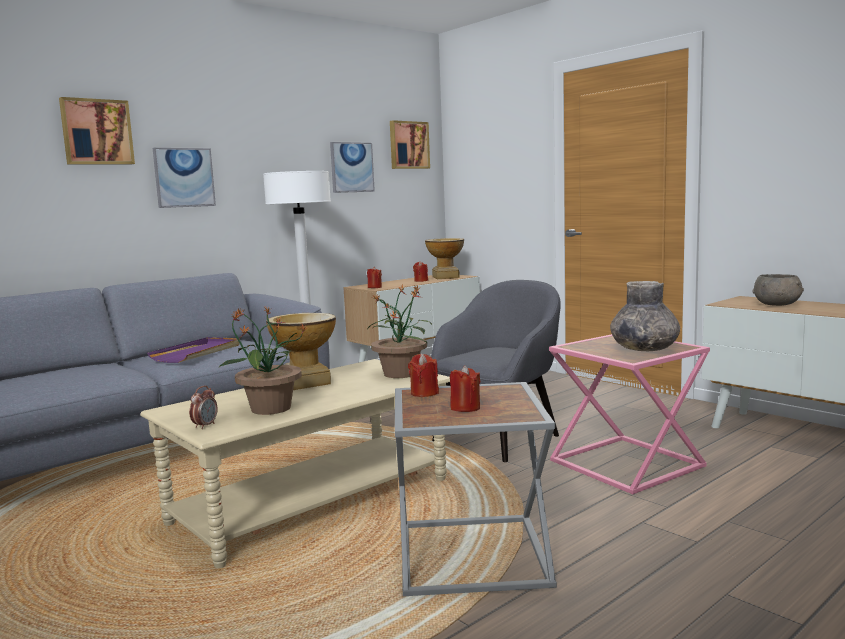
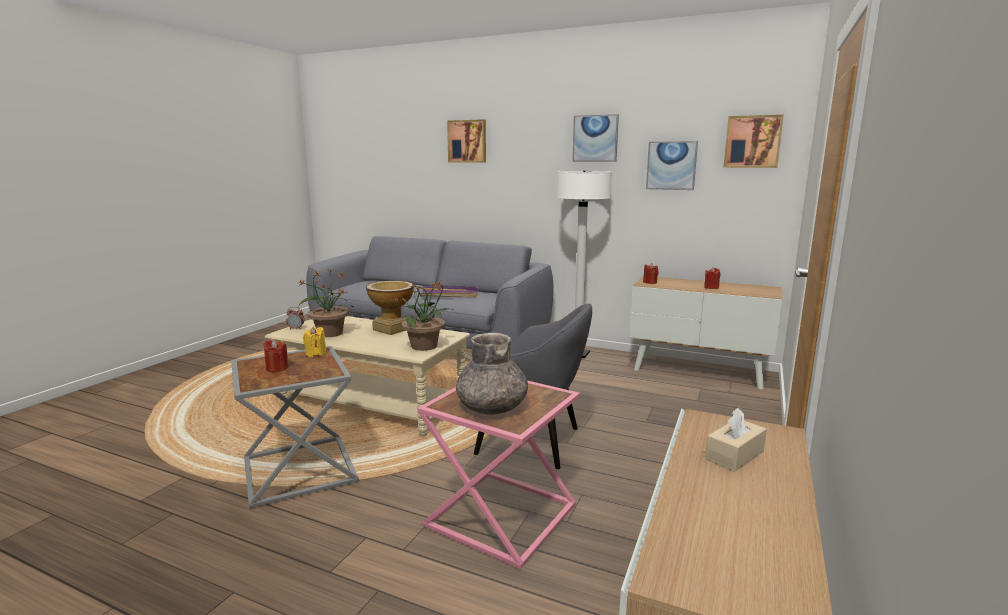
camera: 65 degrees right, 5 degrees up
(184, 177) = (518, 172): picture -> picture (595, 138)
(424, 393) = (315, 354): red candle -> yellow candle
(445, 277) = (749, 291): vase -> none
(777, 304) = (734, 455): grey bowl -> beige tissue box

